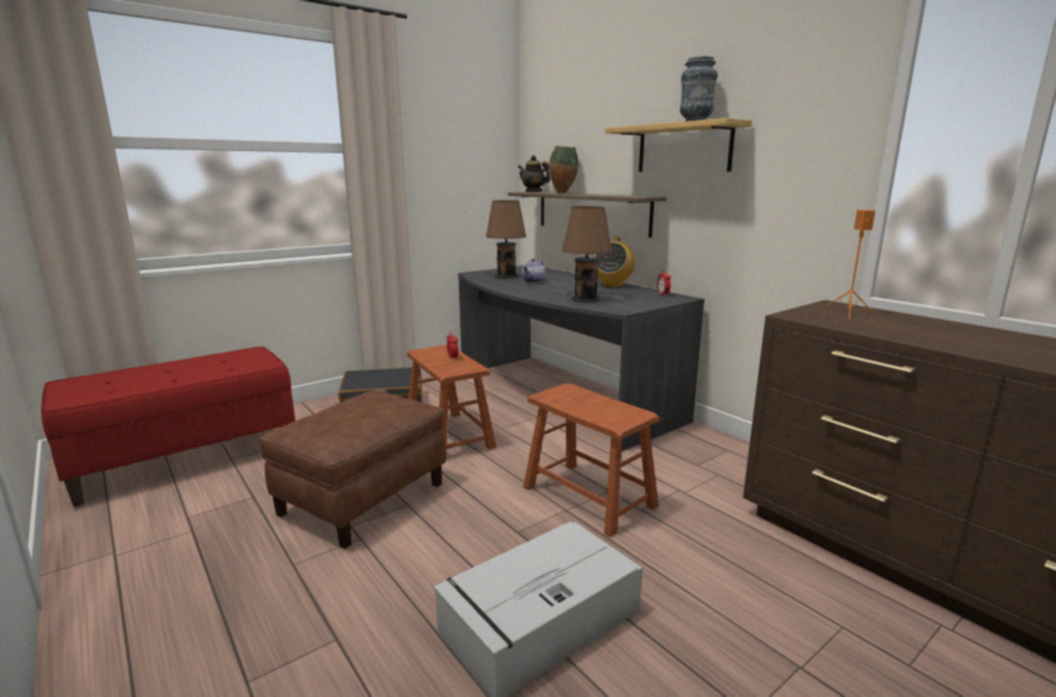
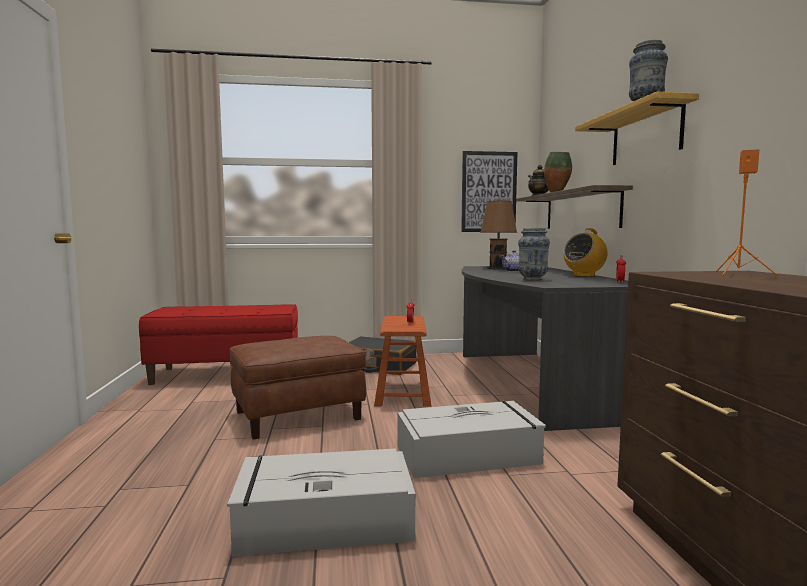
camera: 30 degrees right, 10 degrees down
(473, 183) = (489, 192): none -> picture
(585, 298) = (532, 279): brown table lamp -> vase
(588, 496) = (469, 454): brown stool -> grey storage box

